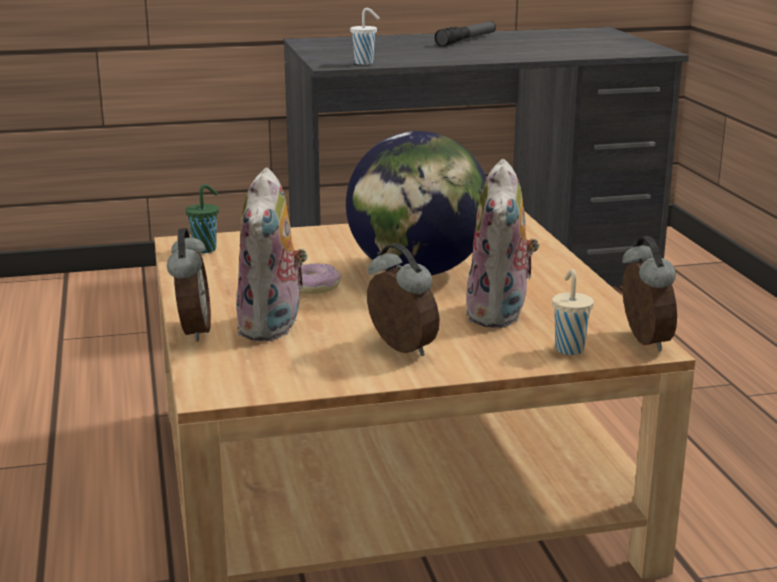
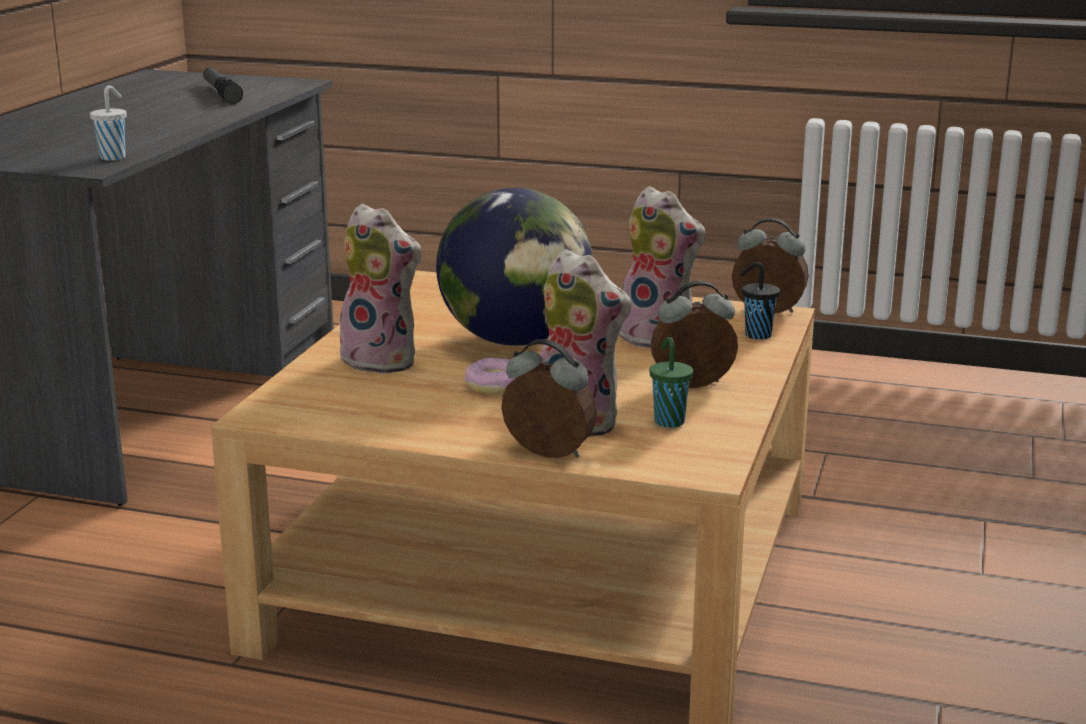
camera: 60 degrees left, 0 degrees up
(206, 249) = (304, 408): green cup -> green cup (668, 421)
(320, 247) = (384, 360): none -> plush toy
(466, 40) = (86, 111): flashlight -> flashlight (221, 93)
(569, 349) = (756, 335): beige cup -> black cup

